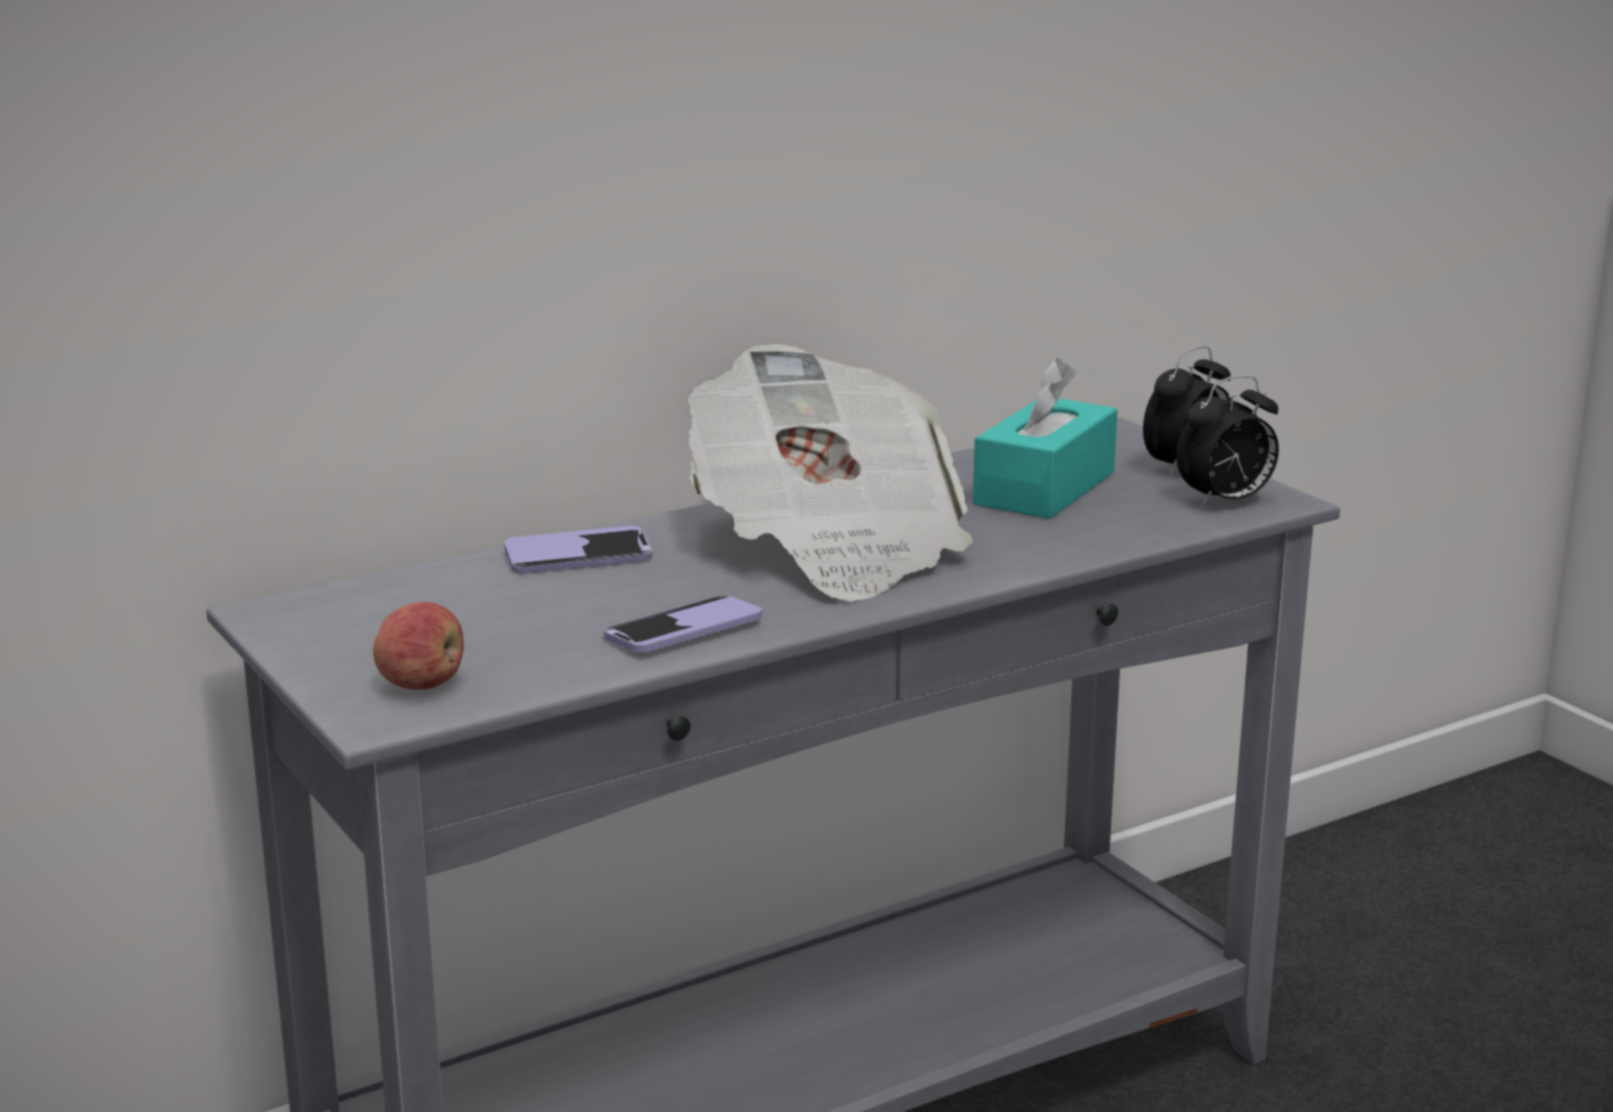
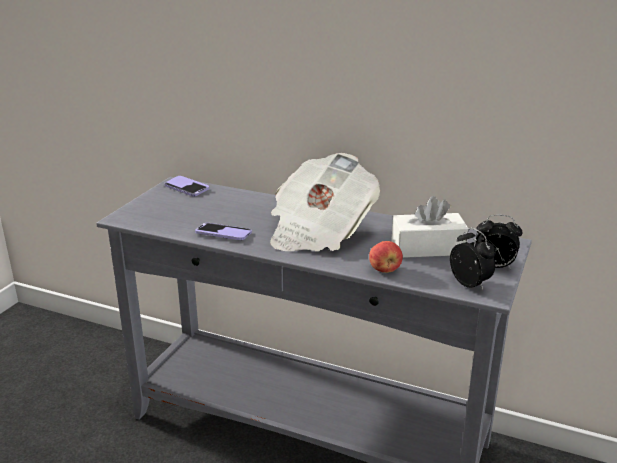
camera: 55 degrees right, 5 degrees up
(422, 685) = (147, 215): apple -> apple (385, 270)
(578, 555) = (261, 202): phone -> phone (186, 187)
(1044, 488) = (427, 248): turquoise tissue box -> white tissue box
(1225, 502) = (470, 284): alarm clock -> alarm clock turned 150 degrees counterclockwise

